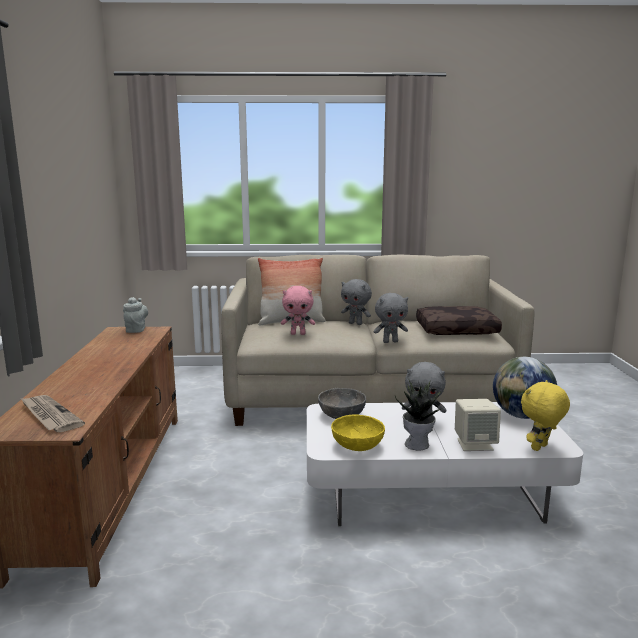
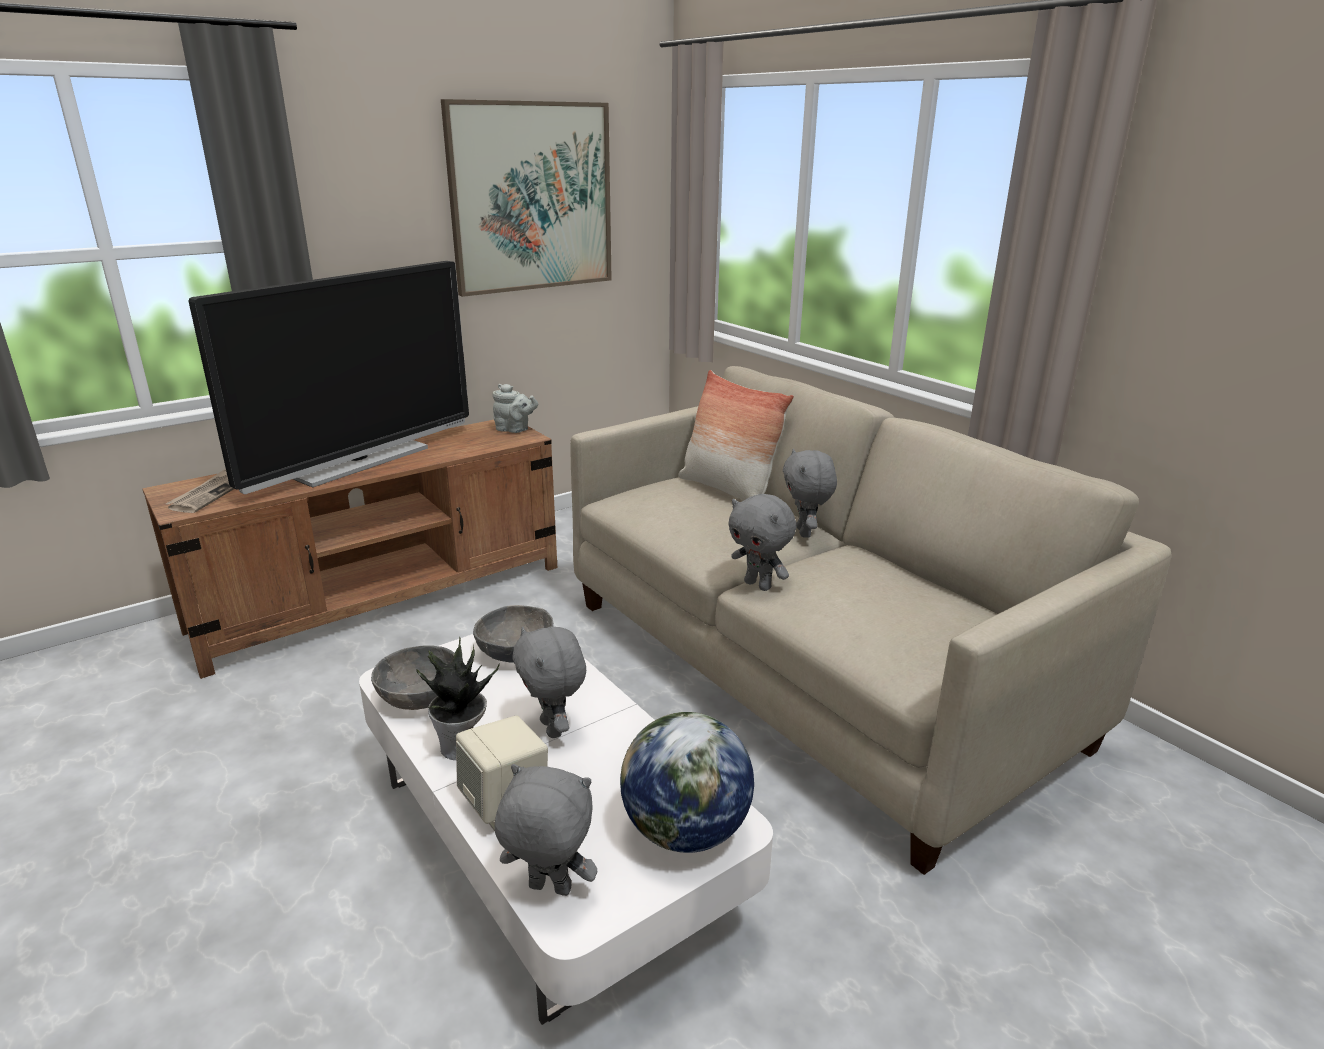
camera: 55 degrees right, 10 degrees up
(78, 169) = (531, 198): none -> picture
(97, 369) = (360, 462): none -> television
(136, 329) = (514, 430): grey teapot -> grey teapot turned 60 degrees clockwise
(298, 334) = (673, 511): pink plush toy -> none
(357, 446) = (420, 697): yellow bowl -> grey bowl
(457, 330) = (902, 623): brown pillow -> none
(540, 448) = (548, 890): yellow plush toy -> grey plush toy

